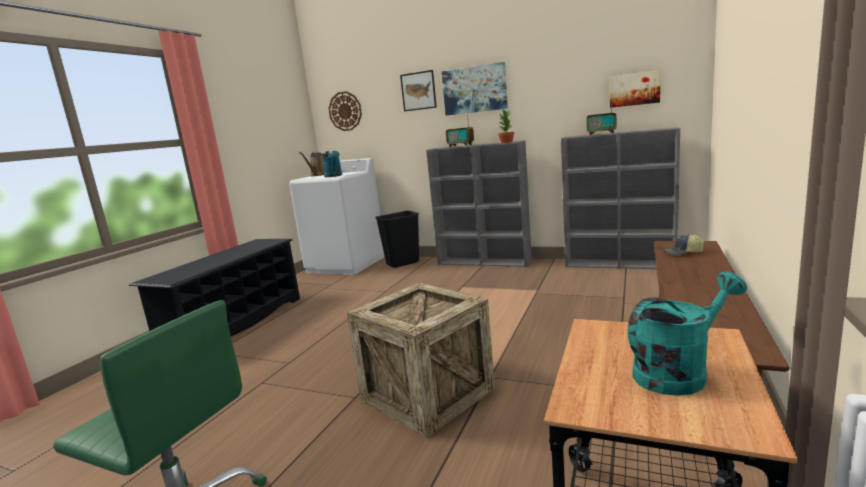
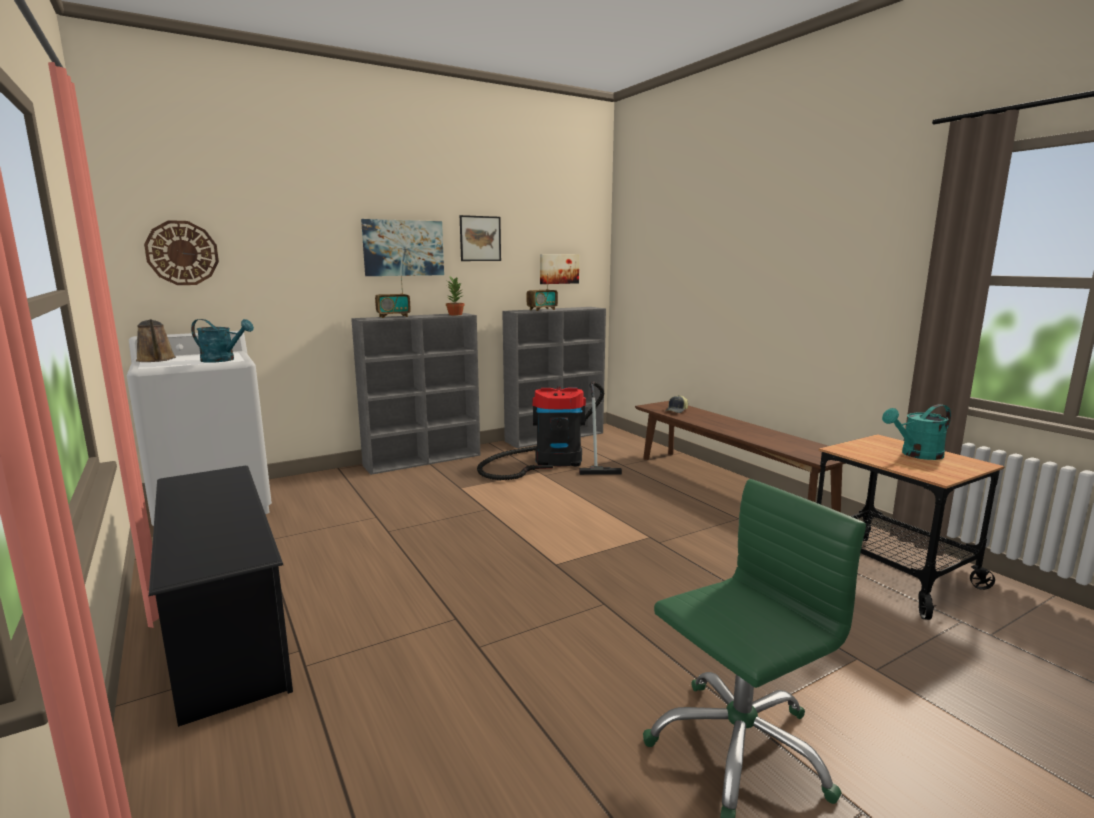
camera: 55 degrees left, 0 degrees up
(402, 263) = (314, 484): black trash can -> none
(418, 91) = (323, 239): picture -> picture (480, 238)
(427, 394) = (649, 572): crate -> none
(567, 284) = (552, 462): none -> vacuum cleaner
(678, 372) = (916, 455): turquoise watering can -> turquoise watering can turned 120 degrees counterclockwise

